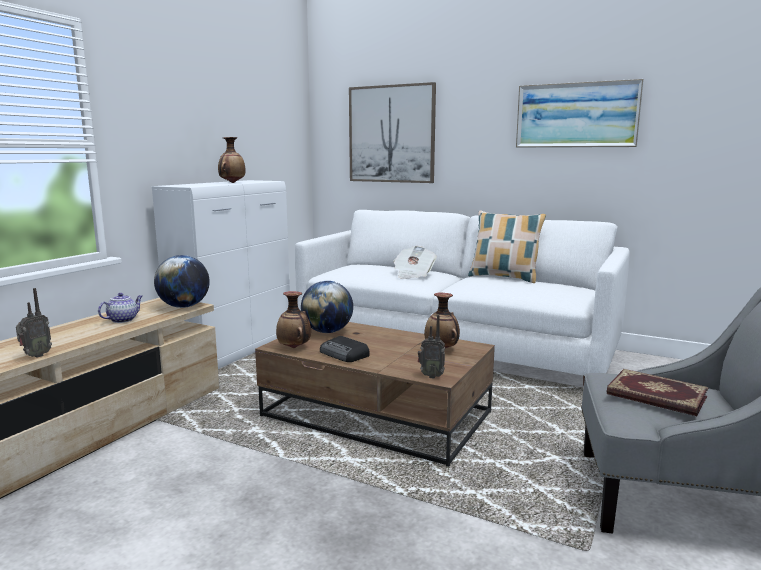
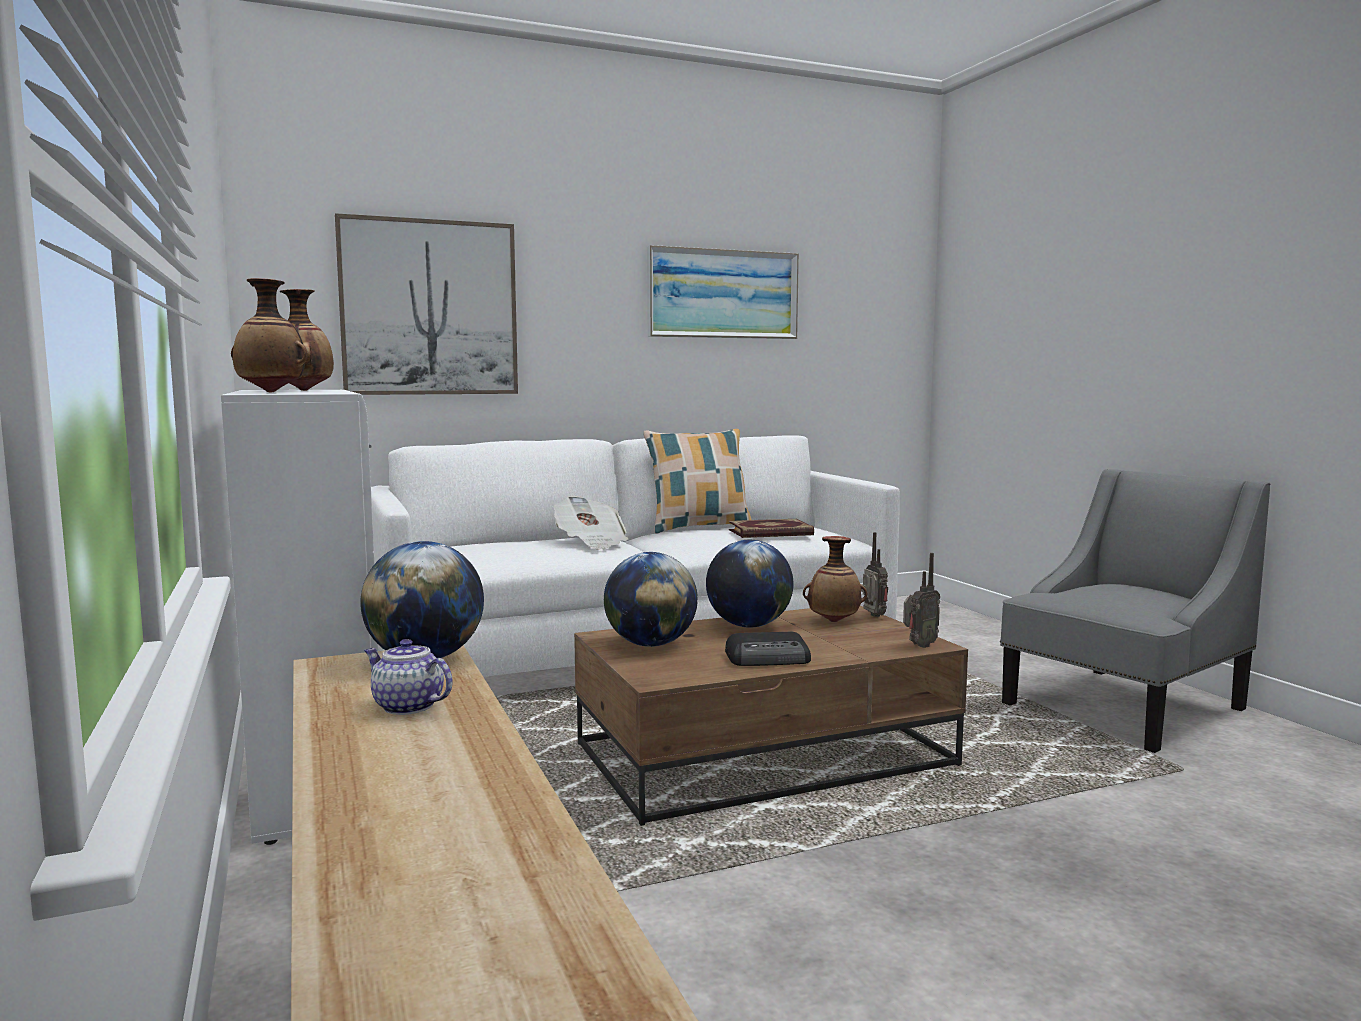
camera: 50 degrees left, 5 degrees down
(35, 356) = (524, 802): radio -> radio (872, 616)
(123, 320) = (406, 706): teapot -> teapot turned 45 degrees counterclockwise
(294, 347) = (686, 673): vase -> vase (272, 392)
(395, 337) = (749, 626): none -> globe
(656, 396) = (1119, 596): book -> book (771, 533)

